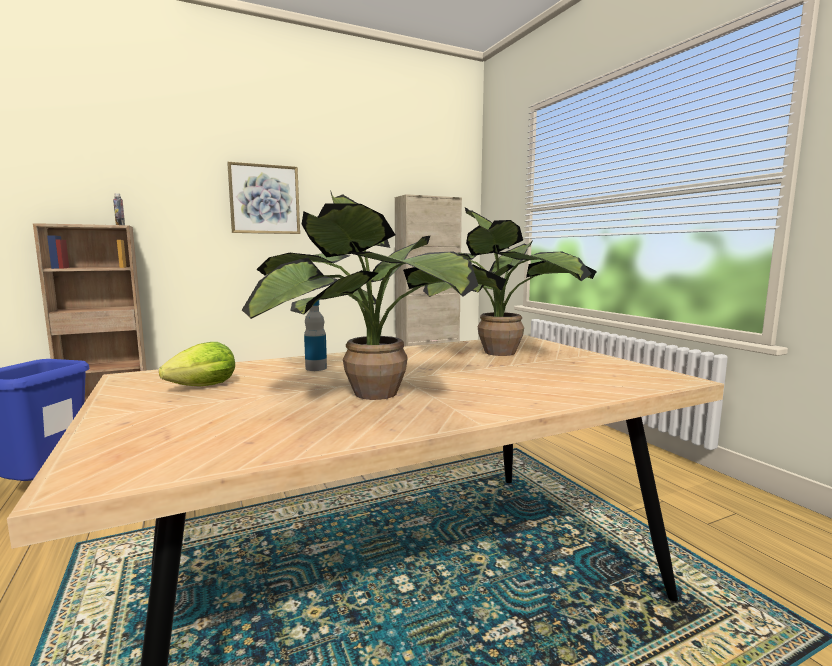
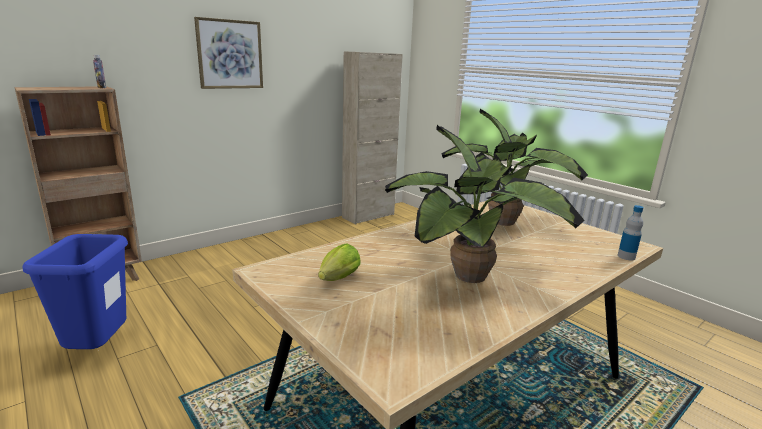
camera: 15 degrees left, 10 degrees up
(316, 368) = (394, 249): bottle -> bottle (626, 256)

